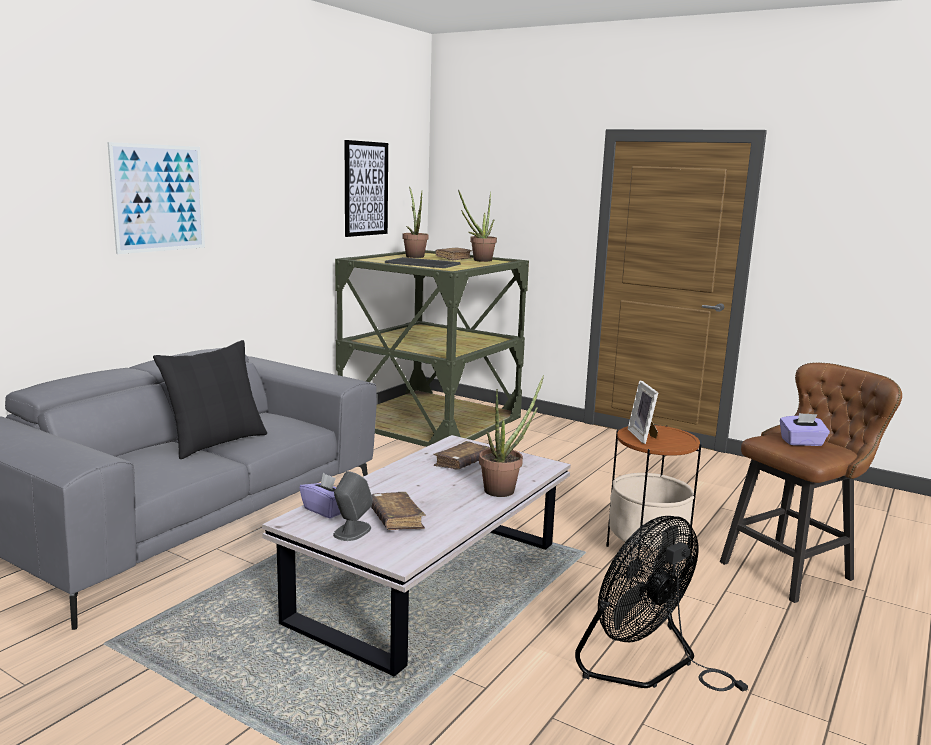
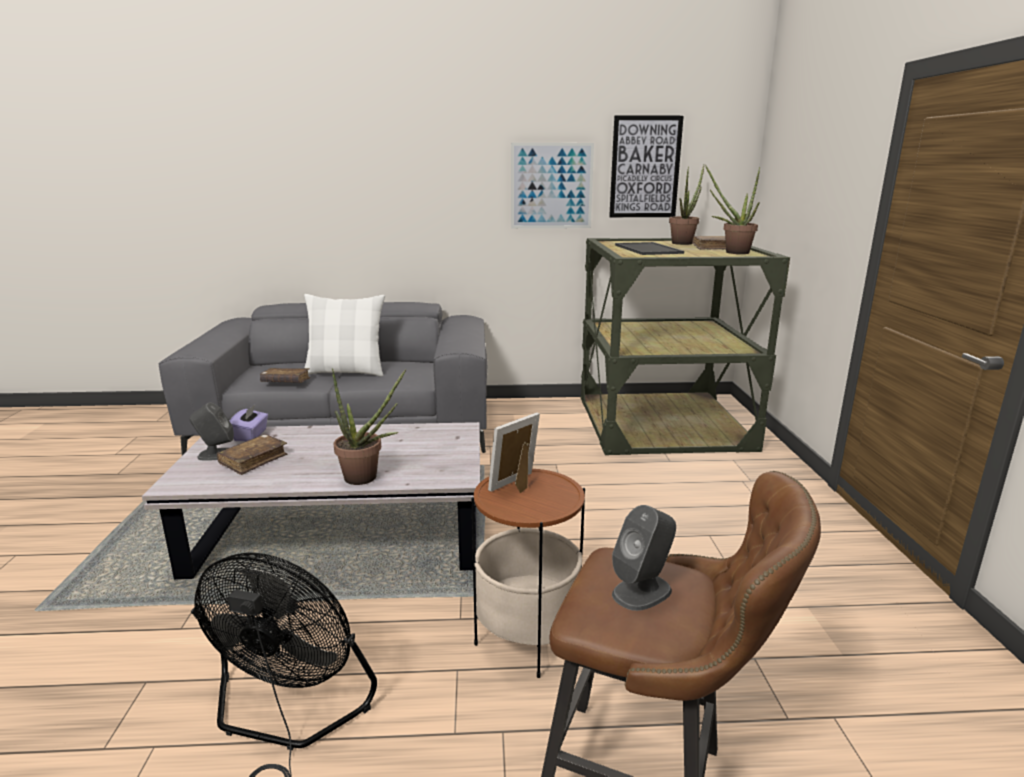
camera: 55 degrees right, 5 degrees up
(158, 198) = (389, 175): picture -> picture (551, 186)
(216, 443) = (346, 372): black pillow -> white pillow
(462, 463) = (411, 445): brown book -> brown book (286, 381)
(802, 443) = (642, 591): purple tissue box -> grey speaker

